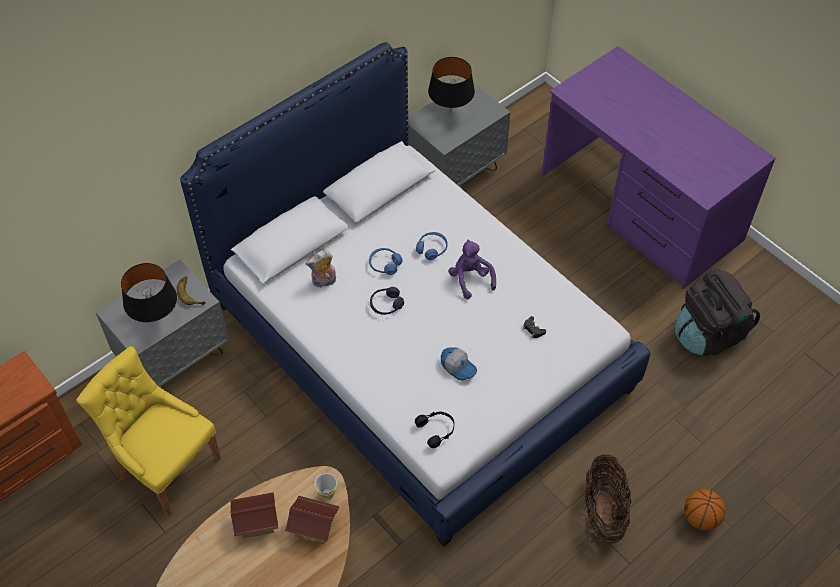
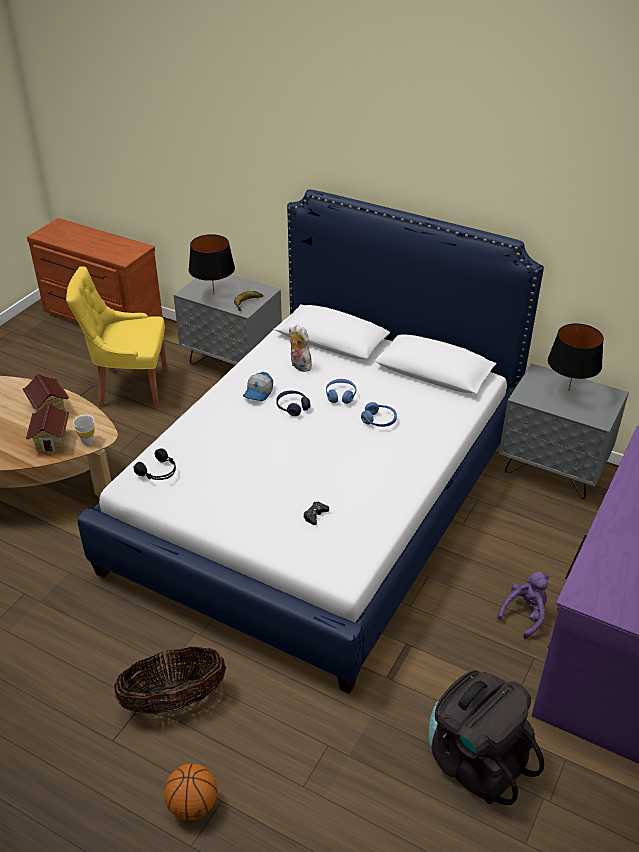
camera: 70 degrees right, 15 degrees down
(166, 466) = (130, 387): yellow chair -> yellow chair turned 105 degrees counterclockwise
(458, 366) = (240, 469): cap -> cap (259, 393)
(470, 279) = (356, 455): purple plush toy -> purple plush toy (525, 614)

